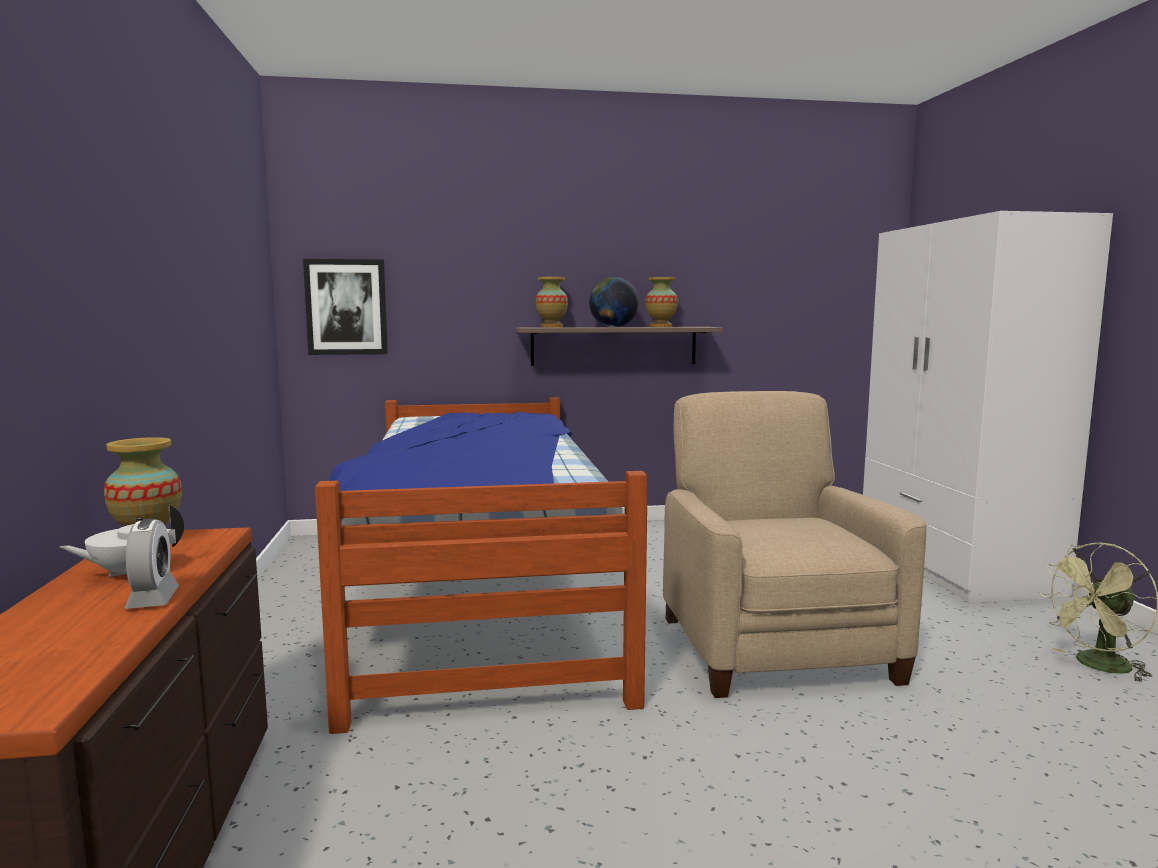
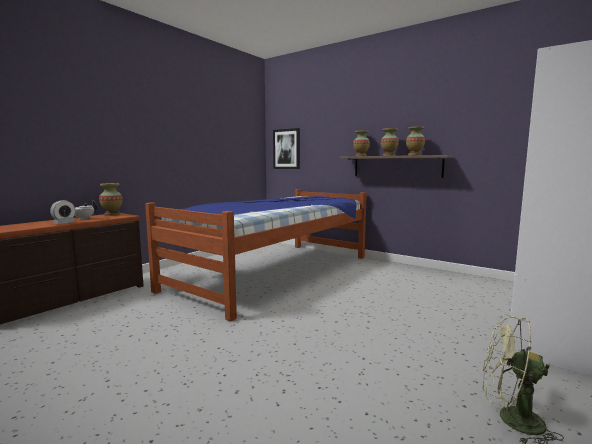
camera: 45 degrees right, 0 degrees up
(613, 327) = (389, 155): globe -> vase
(774, 647) = (331, 325): beige armchair -> none

